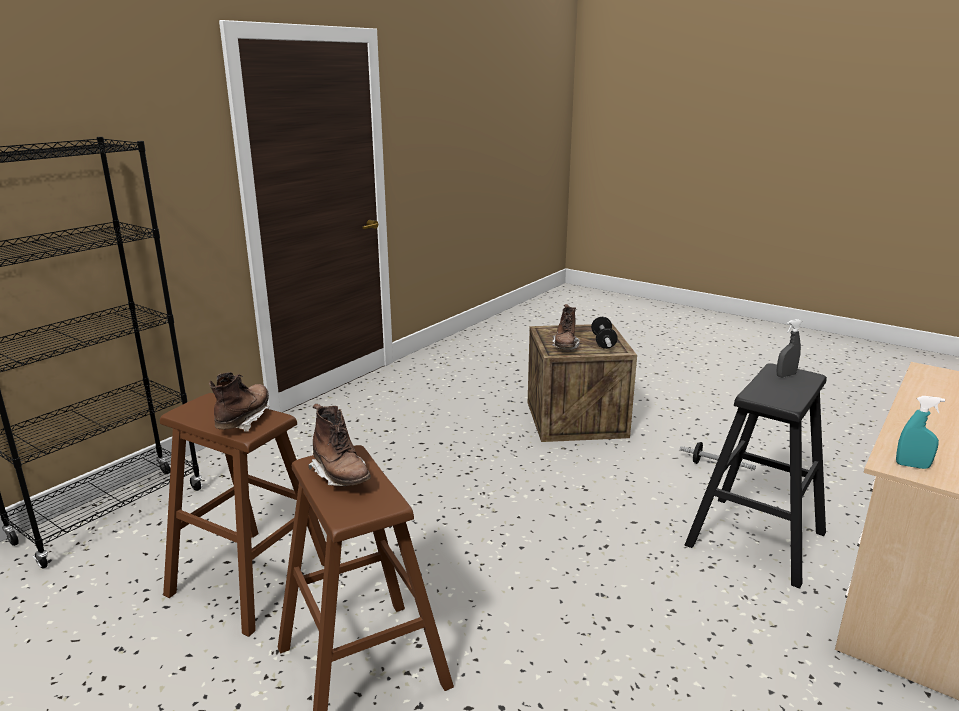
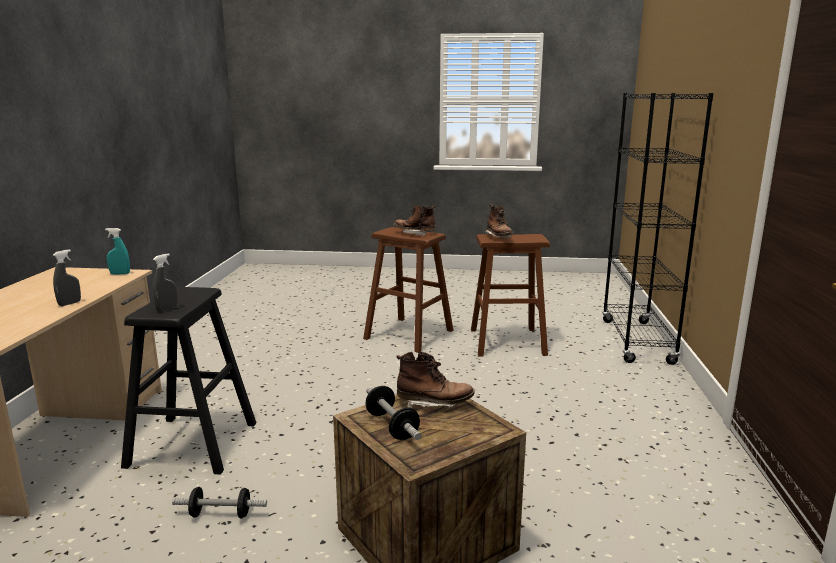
camera: 150 degrees right, 5 degrees down
(565, 346) = (434, 404): brown boot -> brown boot turned 120 degrees clockwise
(916, 408) = (69, 303): none -> grey spray bottle

